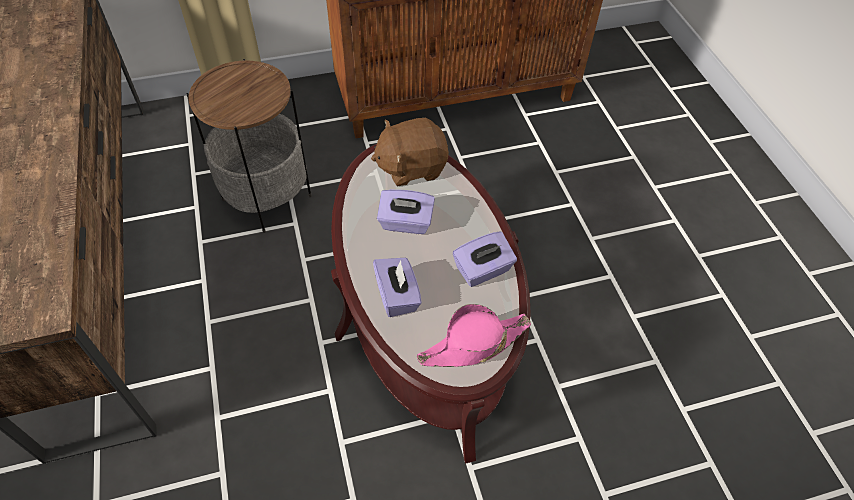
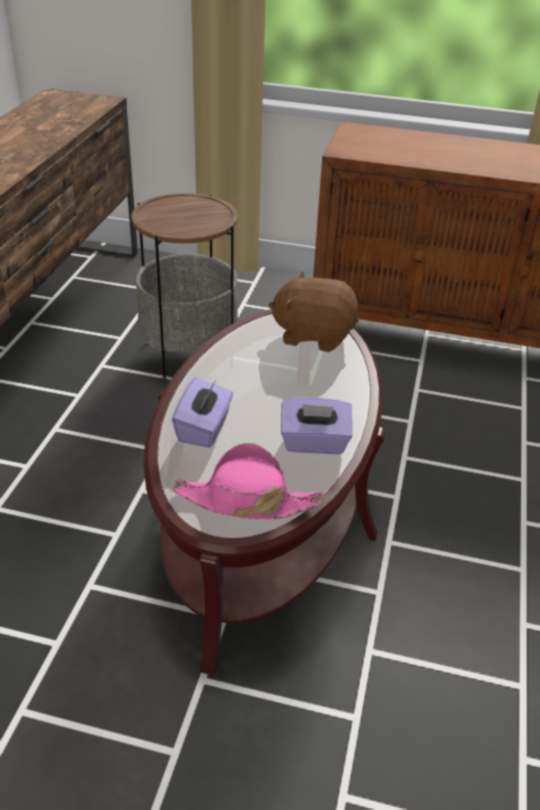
camera: 30 degrees right, 15 degrees down
(405, 223) = (267, 375): purple tissue box -> none

